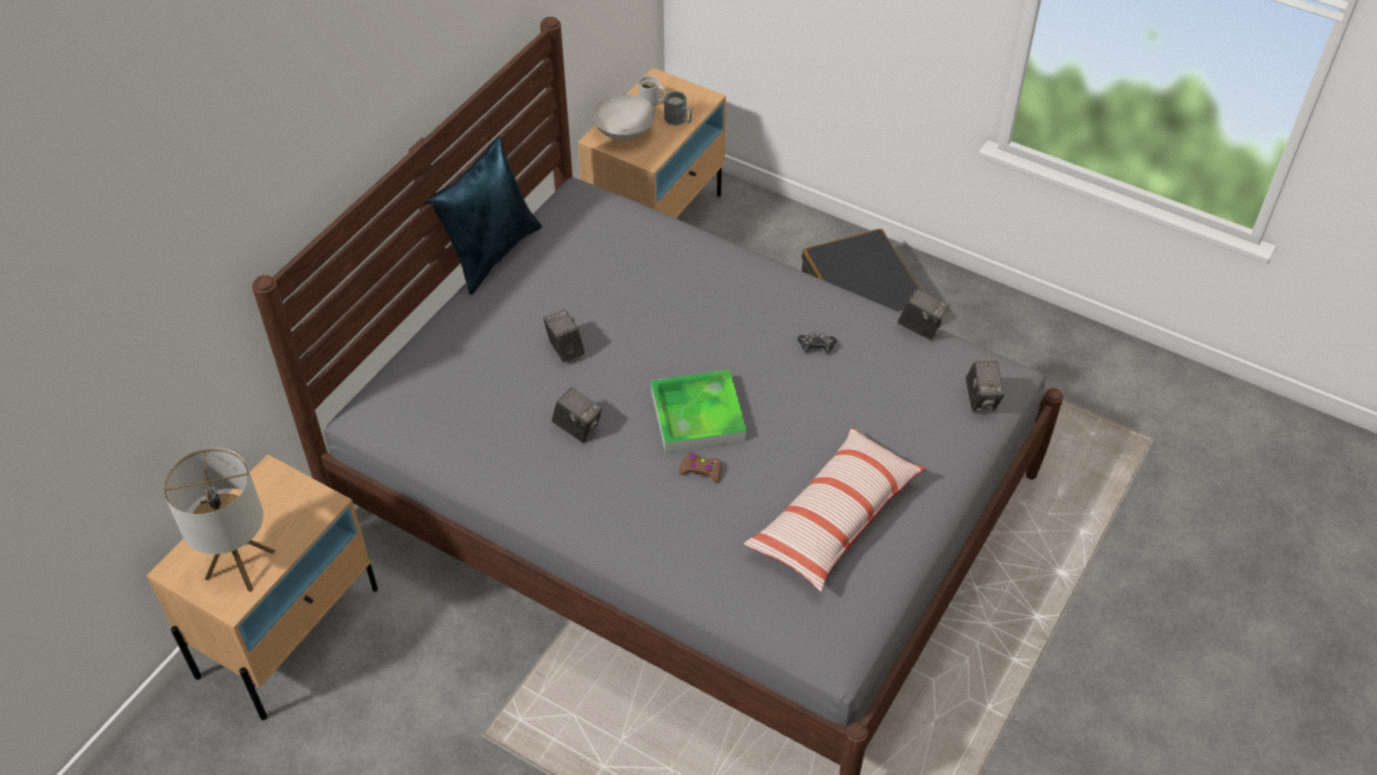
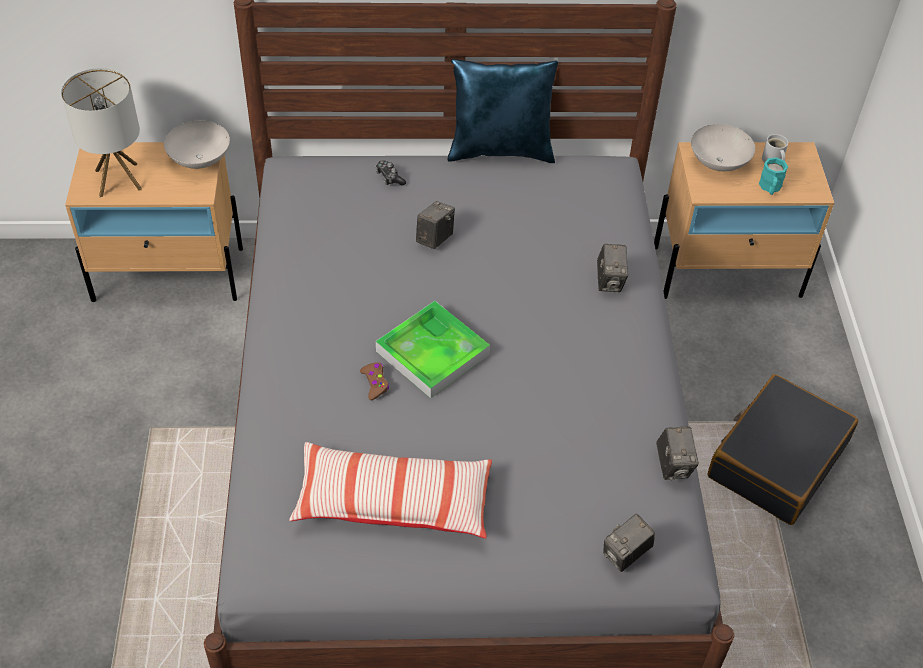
camera: 55 degrees right, 0 degrees up
(278, 483) = (200, 161): none -> white bowl
(577, 428) = (360, 285): camera -> camera (609, 281)
(679, 120) = (770, 188): grey mug -> turquoise mug
(816, 347) = (579, 397): game controller -> game controller (389, 177)

